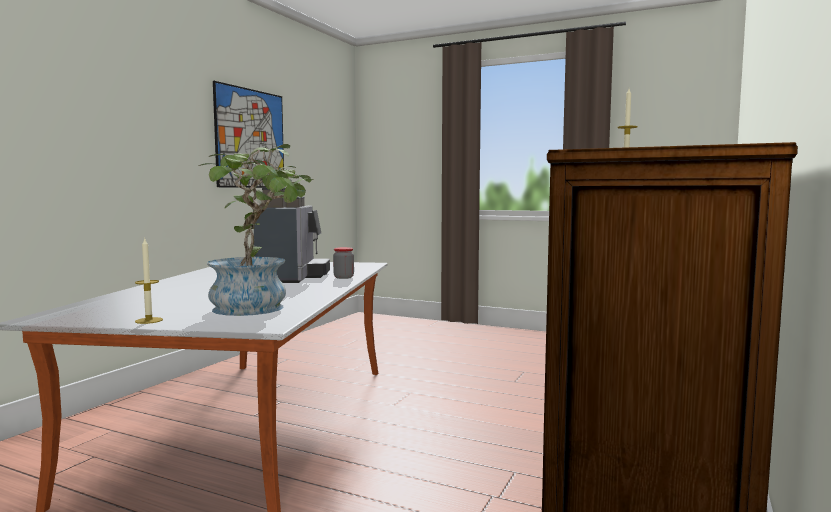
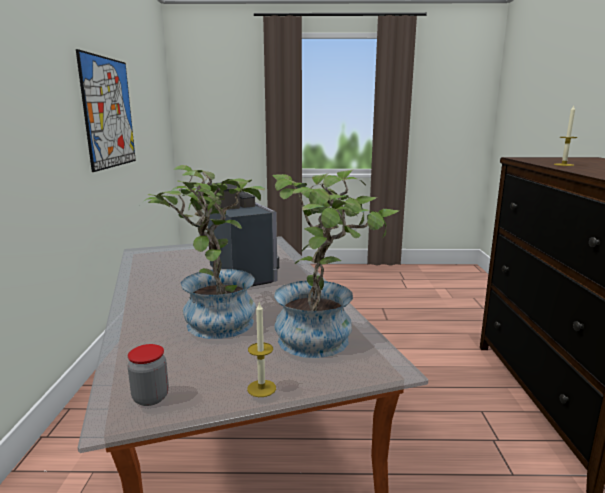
camera: 25 degrees left, 10 degrees up
(203, 293) = (214, 319): none -> potted plant
(343, 277) = (293, 267): jar -> jar (150, 397)

